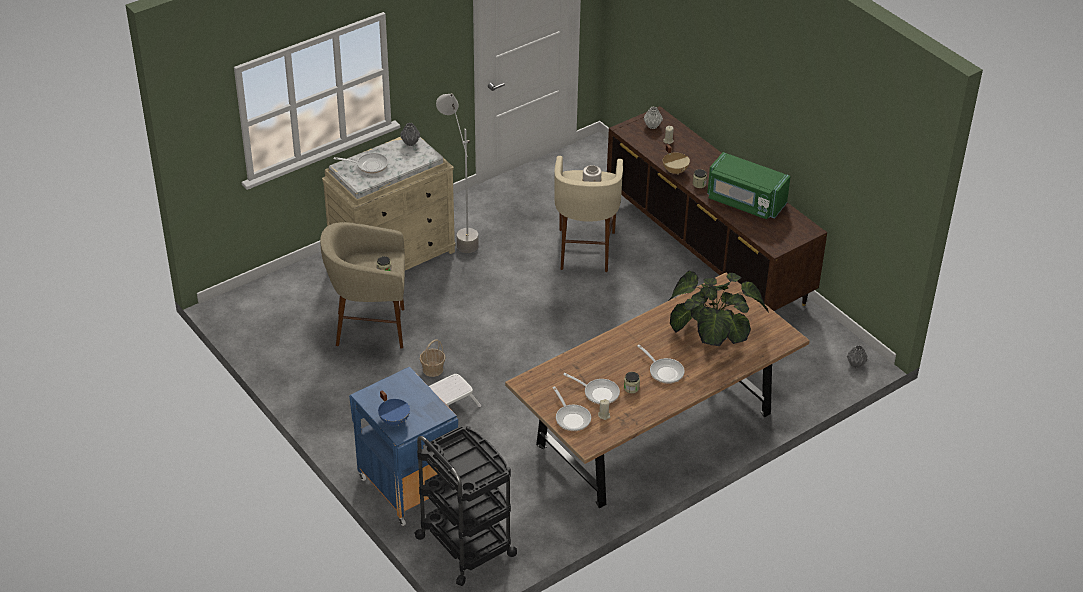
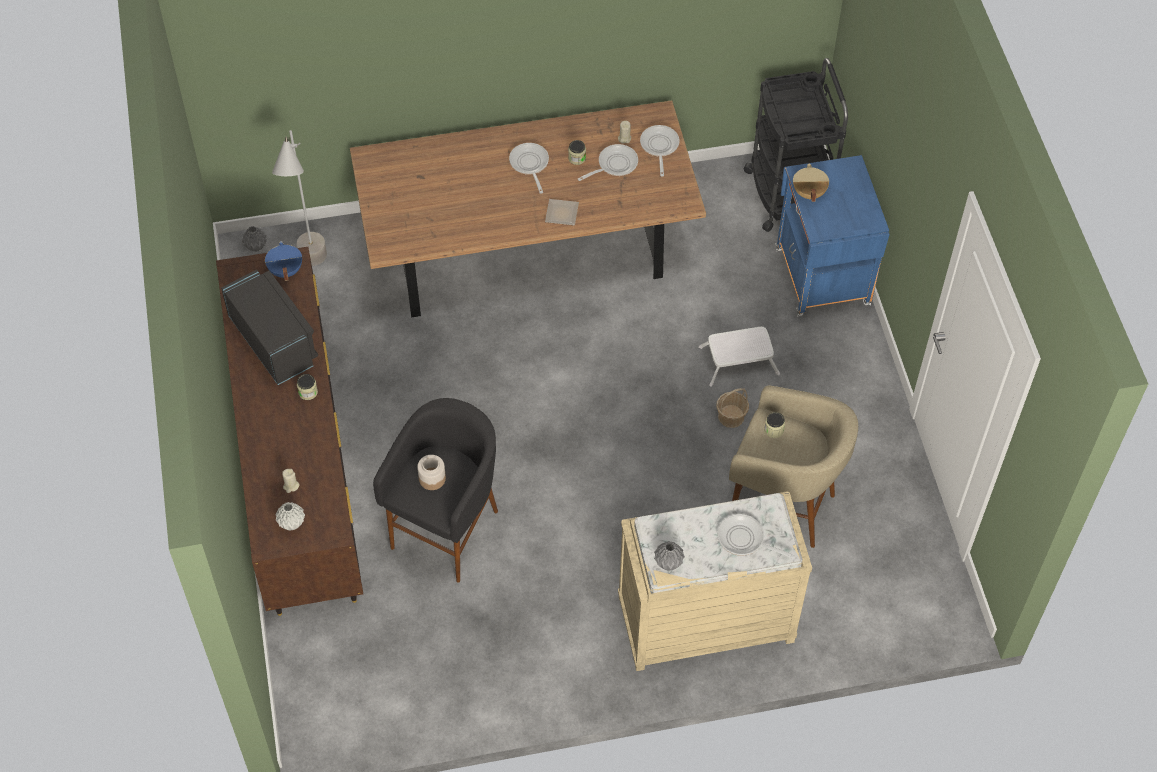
camera: 155 degrees left, 15 degrees up
(395, 420) = (852, 182): blue cooking pot -> blue cooking pot (285, 271)
(459, 235) = (598, 625): grey floor lamp -> grey floor lamp (312, 273)
(585, 250) = (447, 530): beige stool -> black stool
(598, 393) = (614, 165): frying pan -> frying pan turned 90 degrees clockwise
(614, 346) = (563, 213): none -> plate
(675, 171) = (321, 427): beige cooking pot -> beige cooking pot (808, 193)
(713, 332) = (443, 192): potted plant -> none
(745, 202) = (274, 341): green microwave -> black microwave

